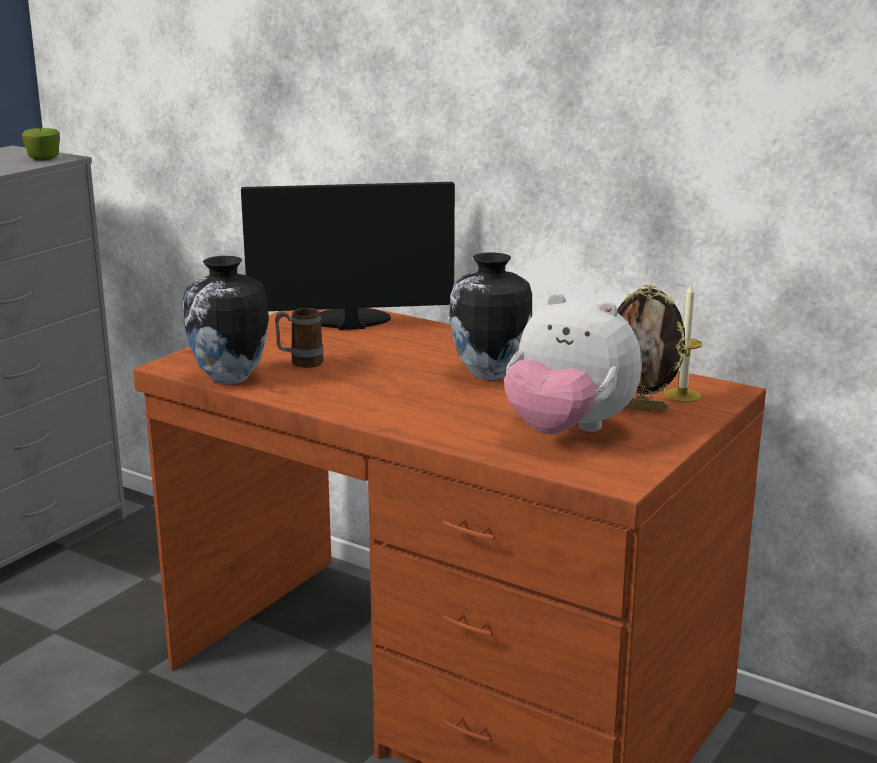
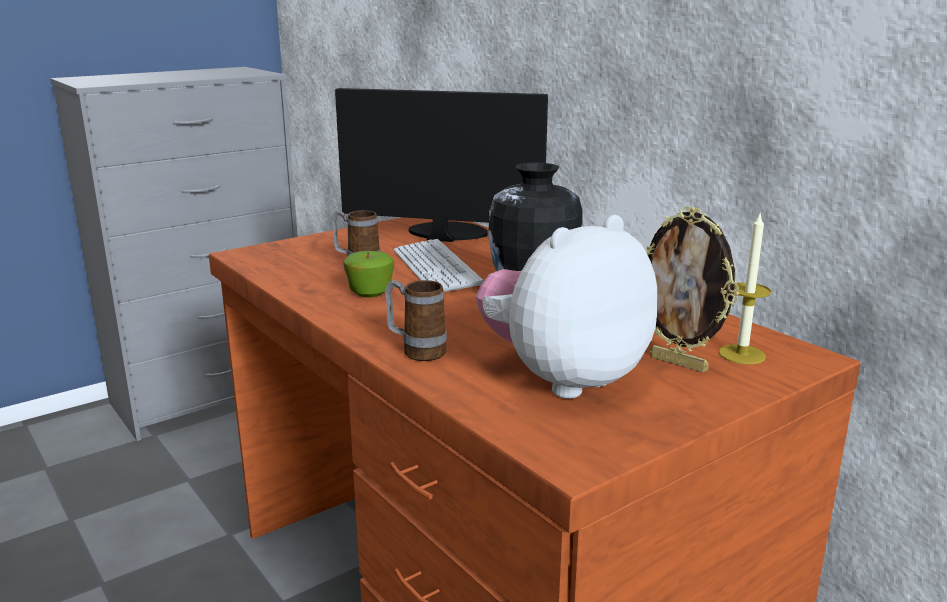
camera: 20 degrees right, 0 degrees up
(43, 158) = (247, 73): apple -> apple (370, 292)
(229, 379) = (276, 272): vase -> none
(376, 356) = (435, 268): none -> keyboard
(435, 428) = (416, 351): none -> mug
(568, 431) = (563, 378): plush toy -> plush toy turned 90 degrees clockwise

